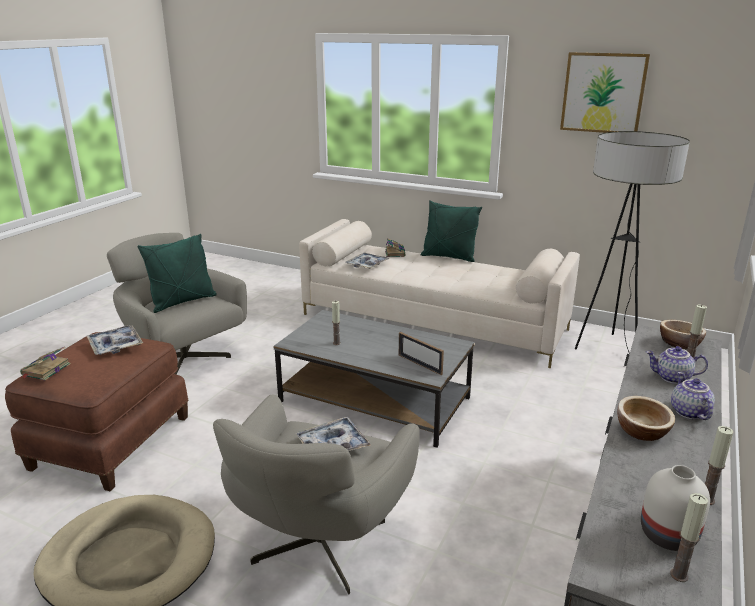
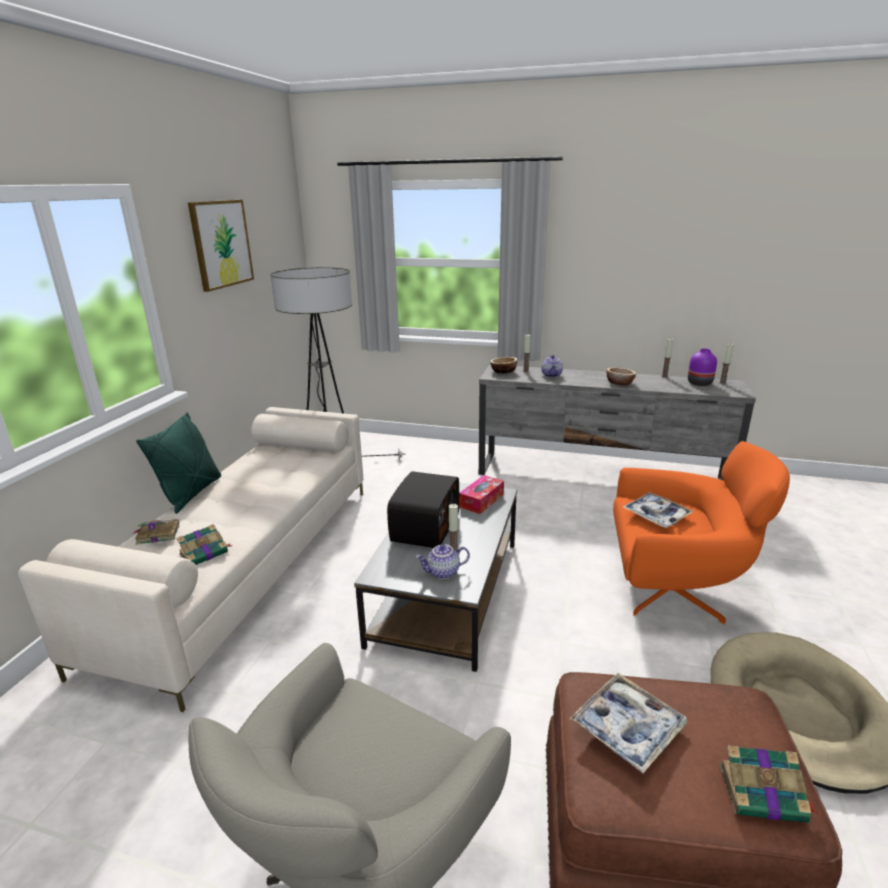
camera: 100 degrees left, 0 degrees up
(182, 302) = (366, 751): green pillow -> none
(318, 546) = (675, 591): grey armchair -> orange armchair
(367, 265) = (205, 553): tray -> book
(380, 335) = (424, 528): none -> radio
(420, 364) = (481, 500): picture frame -> tissue box
(668, 536) = (700, 383): white vase -> purple vase
(688, 412) = (588, 375): teapot -> teapot (443, 573)

